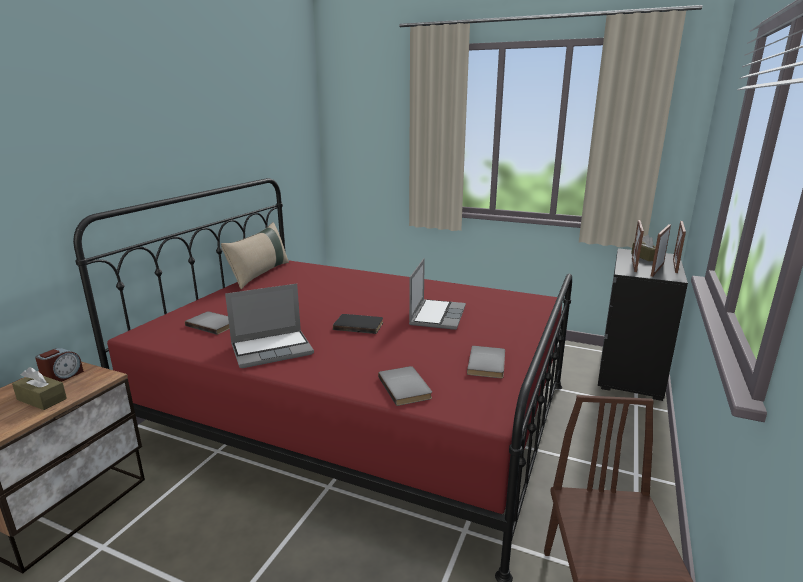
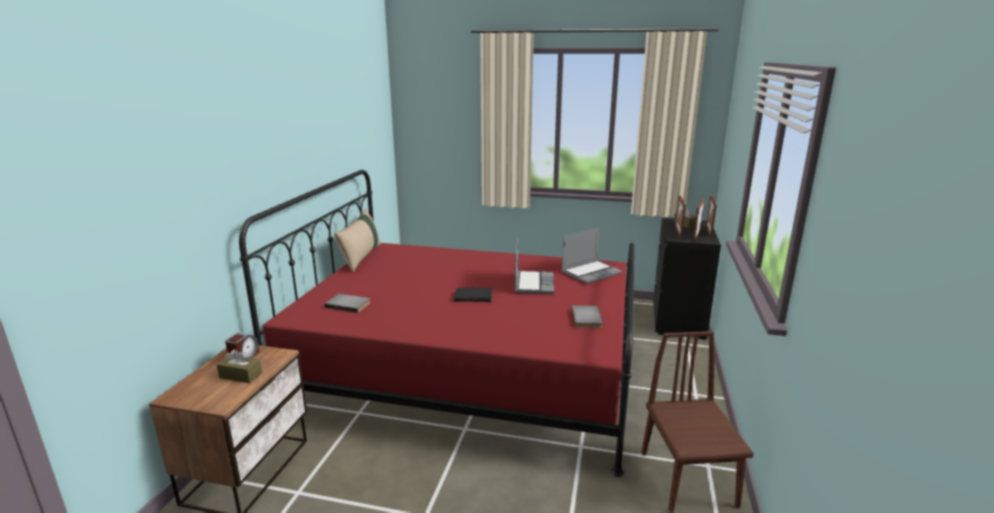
camera: 10 degrees left, 0 degrees up
(273, 349) = (413, 321): laptop -> laptop (591, 272)
(406, 387) = (534, 340): grey book -> none

